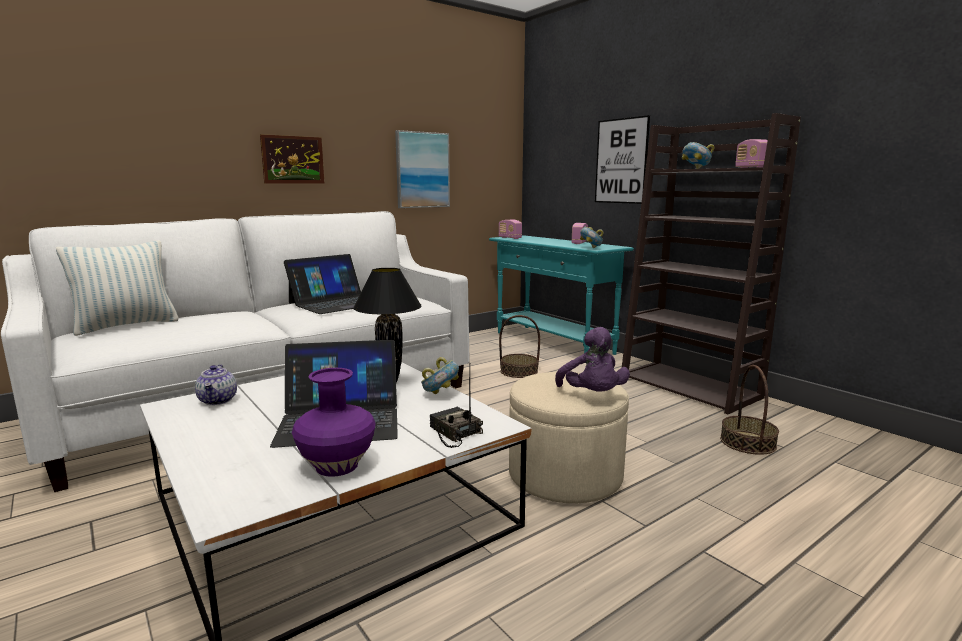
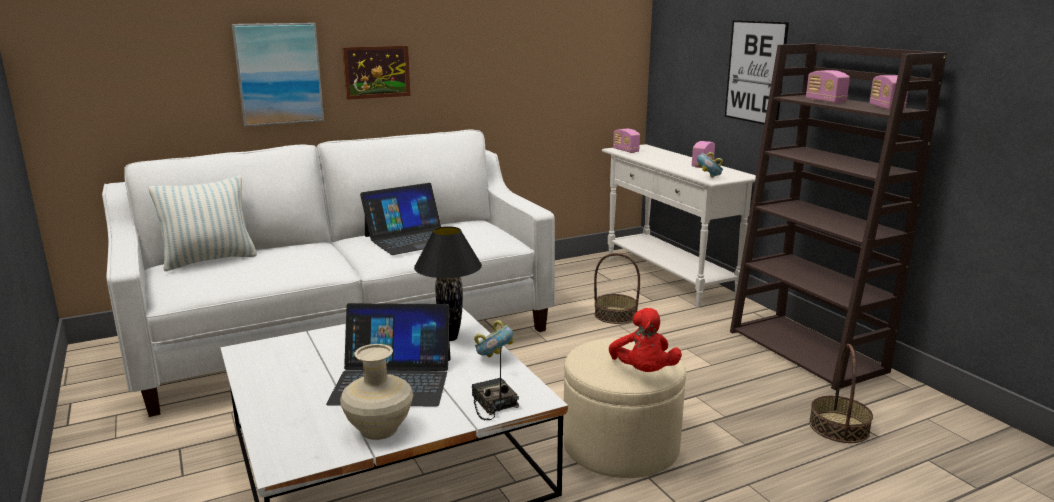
camera: 10 degrees right, 5 degrees up
(218, 400) = (288, 348): teapot -> none
(338, 465) = (380, 429): purple vase -> beige vase
(422, 170) = (523, 73): picture -> picture (279, 74)
(553, 343) = (669, 278): turquoise console table -> white console table
(592, 395) = (643, 372): purple plush toy -> red plush toy
(696, 168) = (825, 101): bowl -> radio

